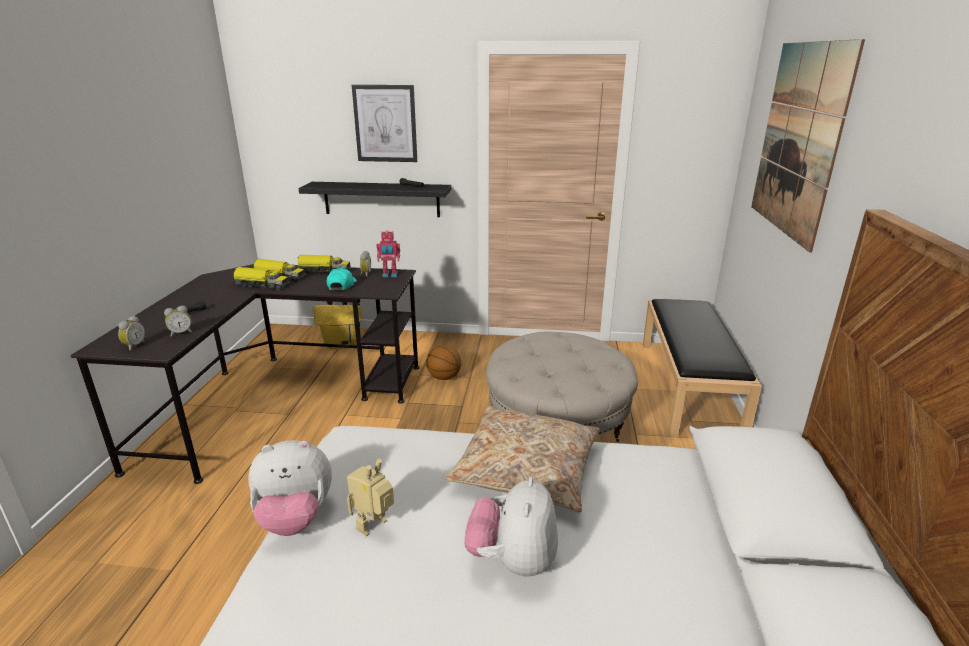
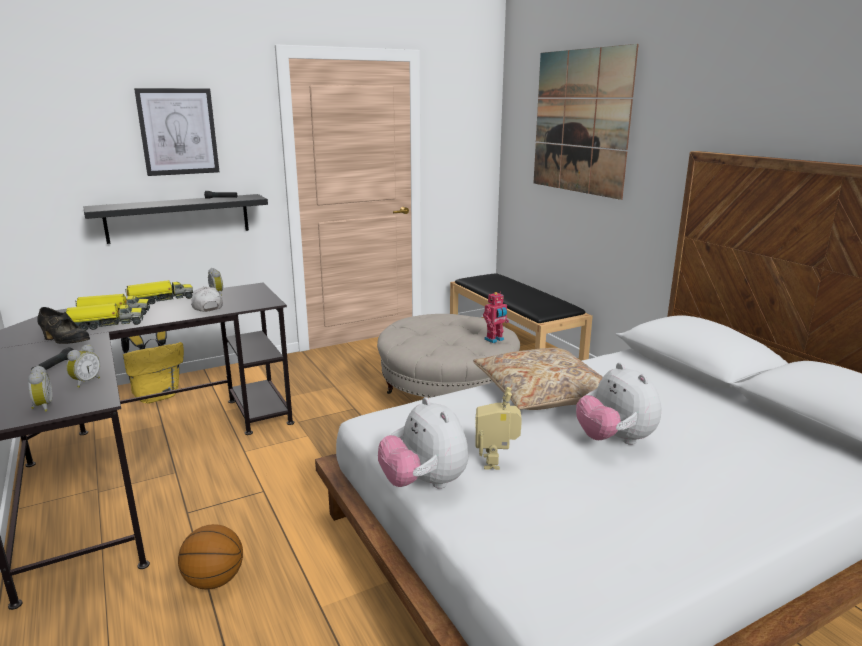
camera: 35 degrees left, 5 degrees down
(221, 294) = (65, 342): none -> black shoe
(295, 518) = (424, 483): plush toy -> plush toy turned 105 degrees clockwise
(342, 285) = (206, 307): turquoise cap -> white cap
(390, 275) = (245, 290): toy robot -> toy robot (495, 340)
(444, 377) = (309, 392): basketball -> basketball (214, 580)

